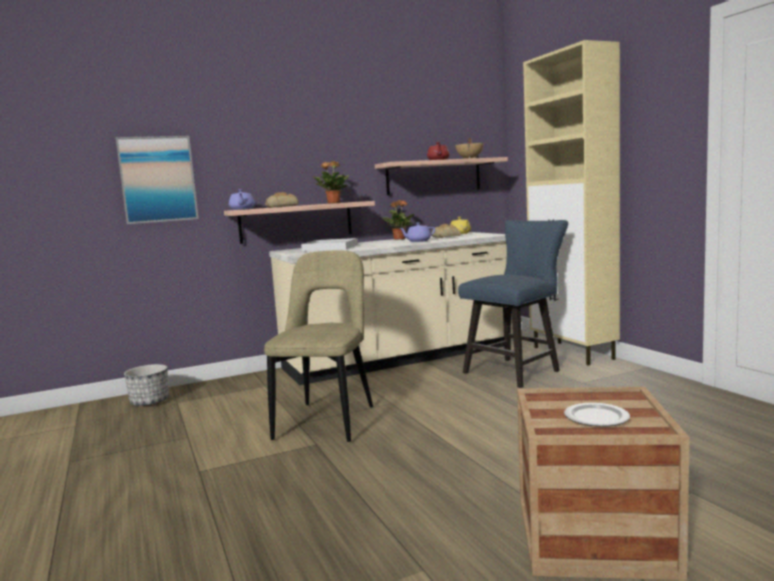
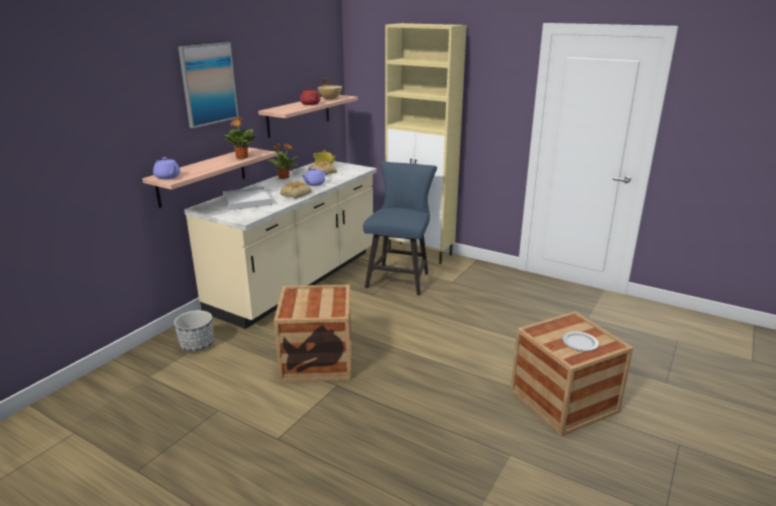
camera: 35 degrees left, 15 degrees up
(150, 402) = (118, 383): planter -> planter (197, 345)
(158, 179) = (78, 157): picture -> picture (208, 84)
(282, 206) = (201, 168): bread -> bread (296, 194)
(327, 420) = (317, 360): beige chair -> crate

